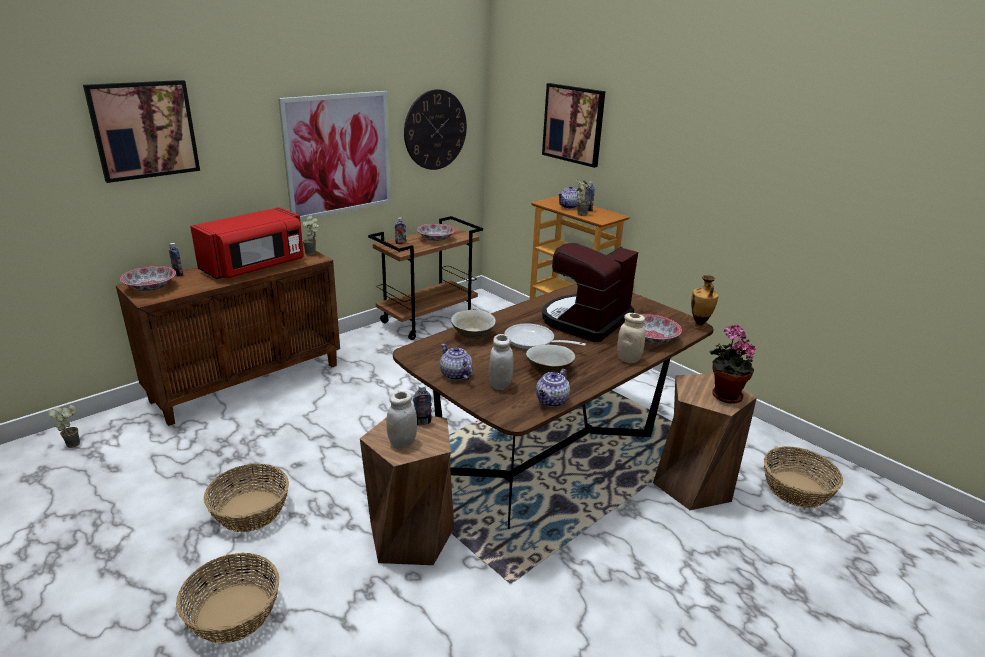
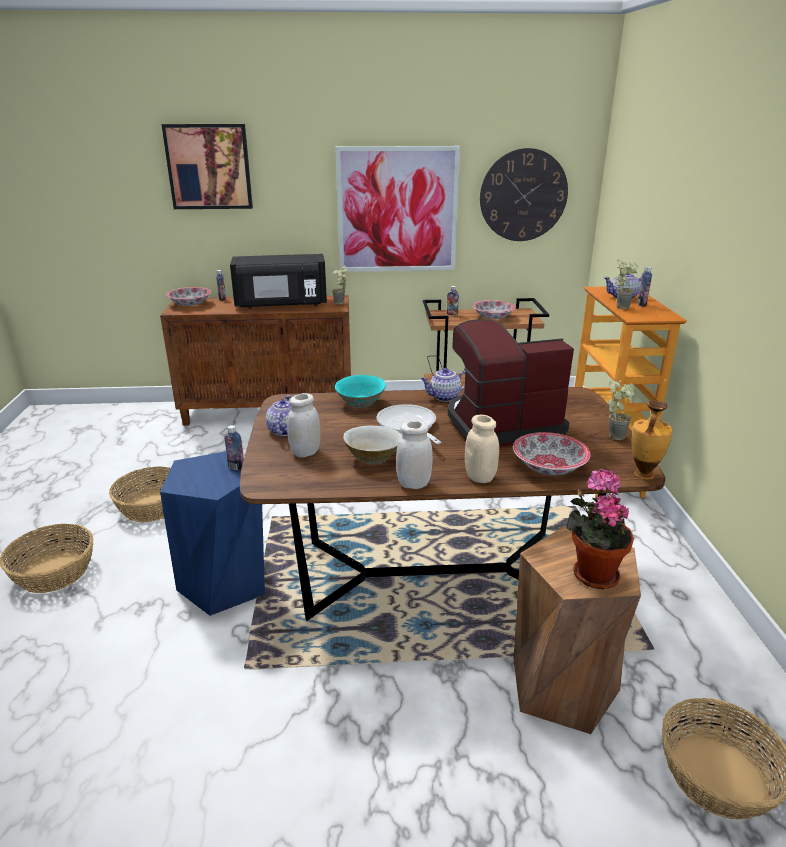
camera: 40 degrees right, 0 degrees up
(73, 442) = (122, 416): potted plant -> potted plant (616, 435)
(255, 267) = (281, 304): red microwave -> black microwave
(402, 443) = (195, 476): white jar -> white jar (413, 484)
(411, 536) = (225, 583): brown stool -> blue stool
(472, 335) = (360, 403): beige bowl -> turquoise bowl
(552, 401) = (324, 485): teapot -> teapot (444, 397)
(573, 124) = (661, 192): picture -> none

